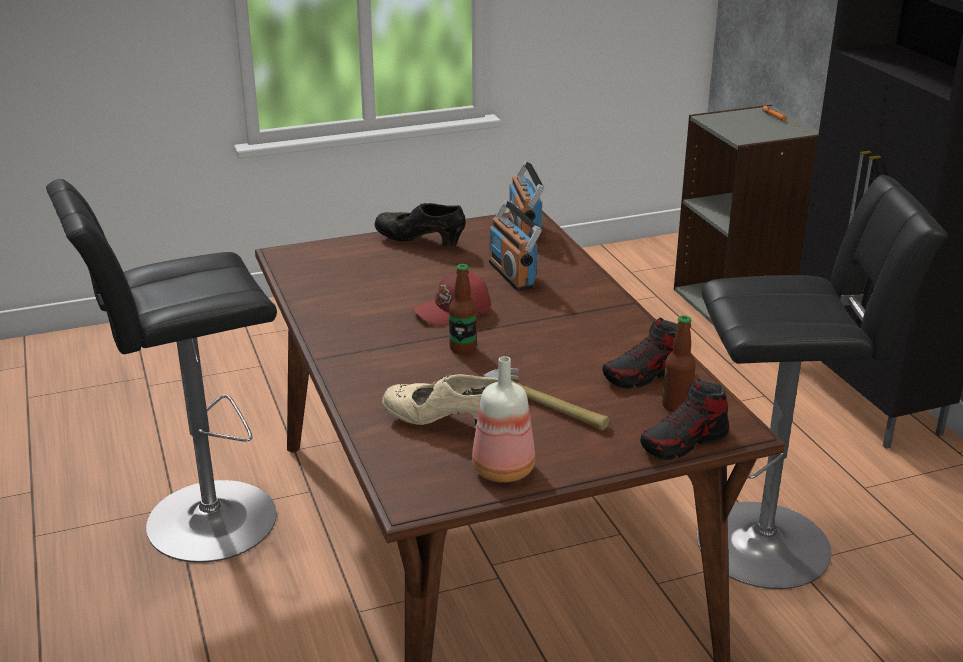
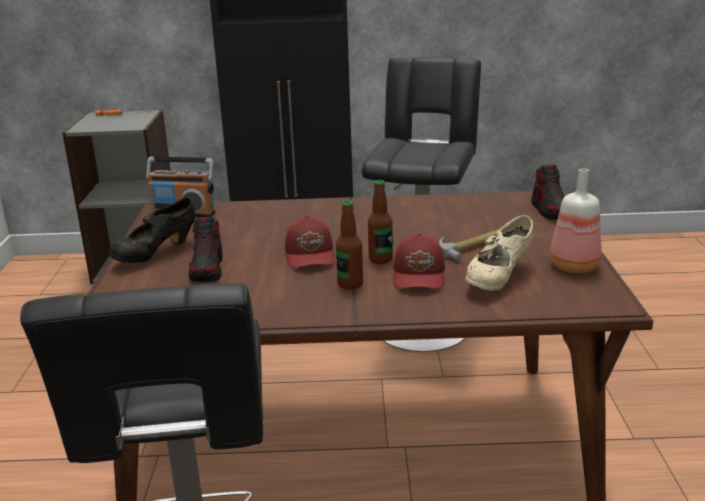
camera: 70 degrees left, 5 degrees down
(432, 376) = (420, 276): none -> red cap
(512, 274) = (264, 227): radio -> none
(646, 375) = (460, 208): shoe -> shoe (208, 269)
(676, 405) = (504, 206): bottle -> bottle (350, 284)

